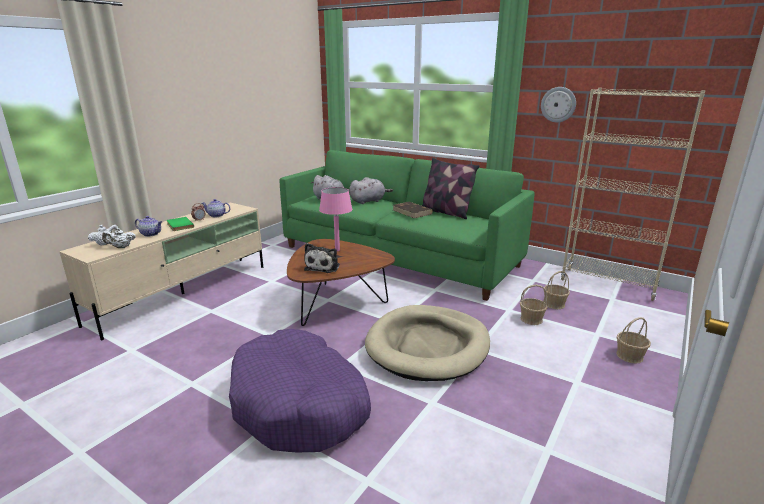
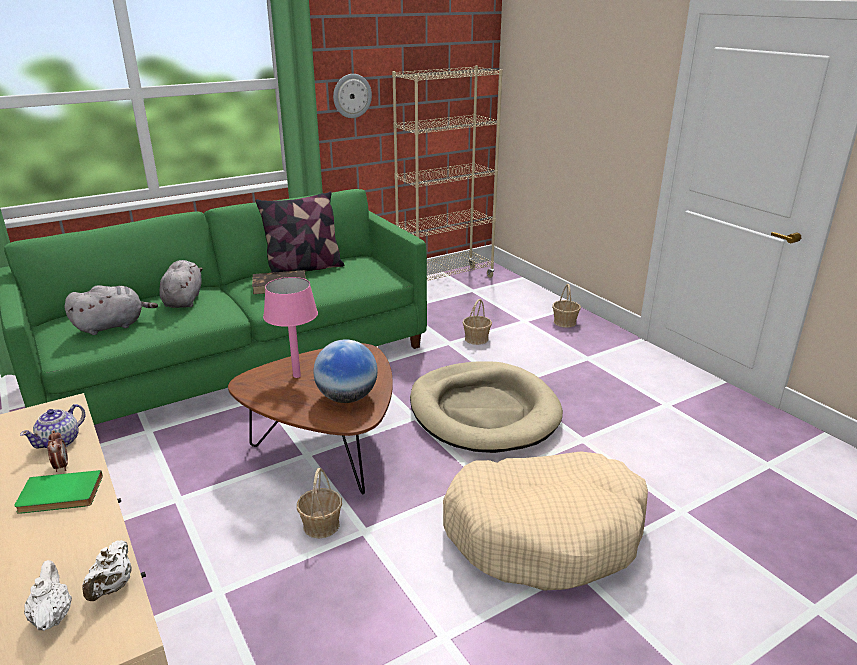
camera: 65 degrees left, 5 degrees up
(150, 234) = (70, 539): teapot -> none
(300, 404) = (545, 532): purple dog bed -> beige dog bed
(323, 267) = (347, 398): plush toy -> globe
(554, 304) = (458, 318): basket -> basket (321, 525)

